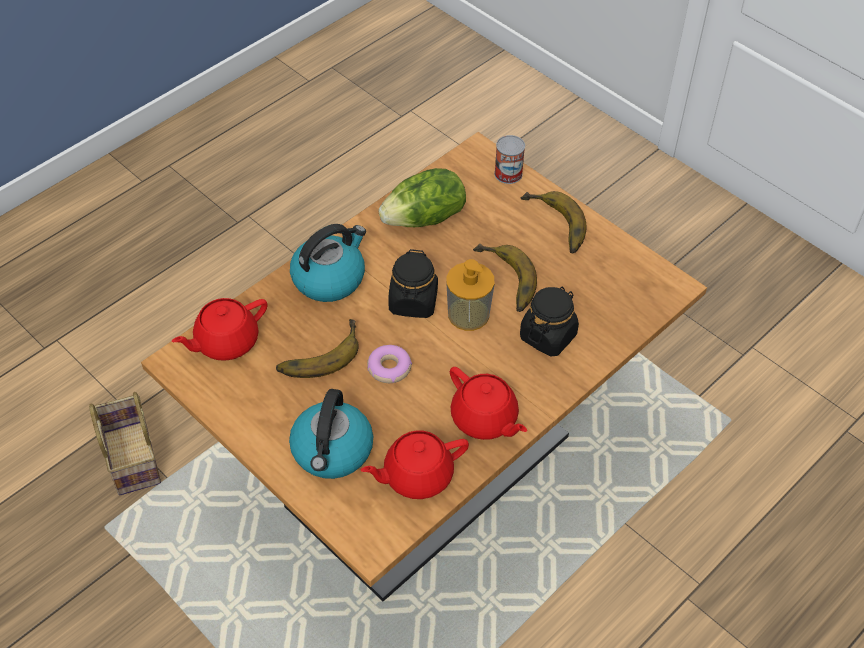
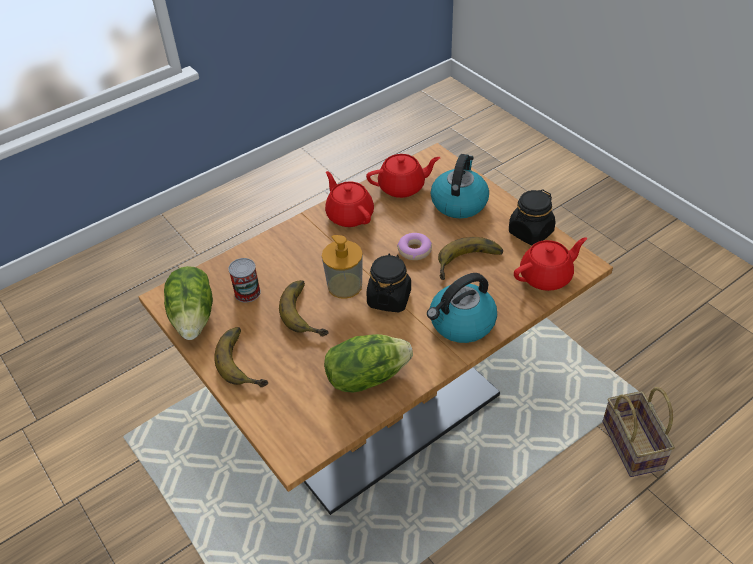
camera: 170 degrees left, 5 degrees down
(508, 174) = (270, 423): can -> can (247, 292)
(548, 336) = (285, 265): black jar -> black jar (530, 232)
(628, 266) = (194, 317): none -> lettuce

